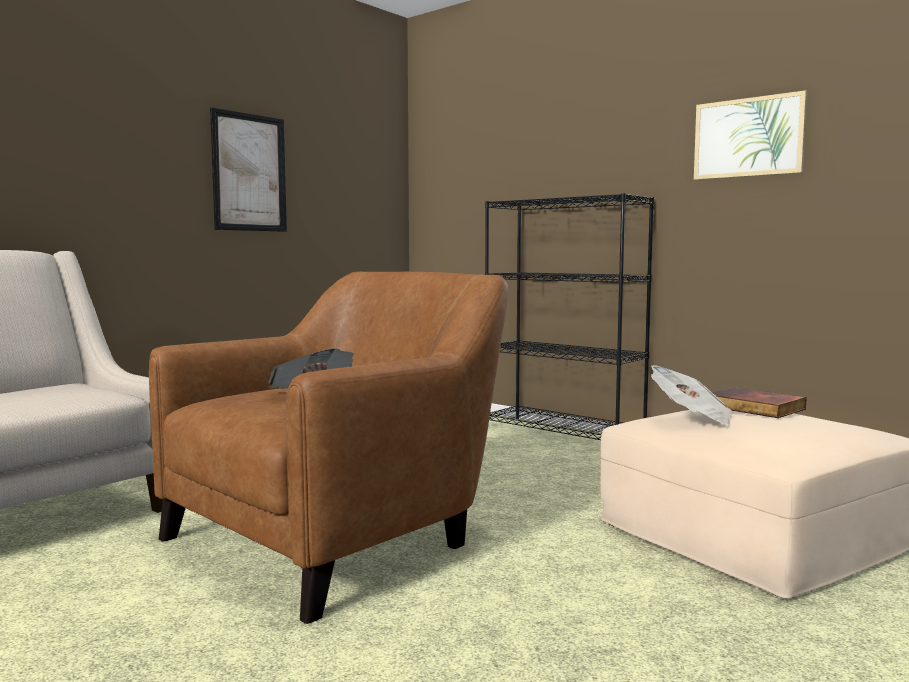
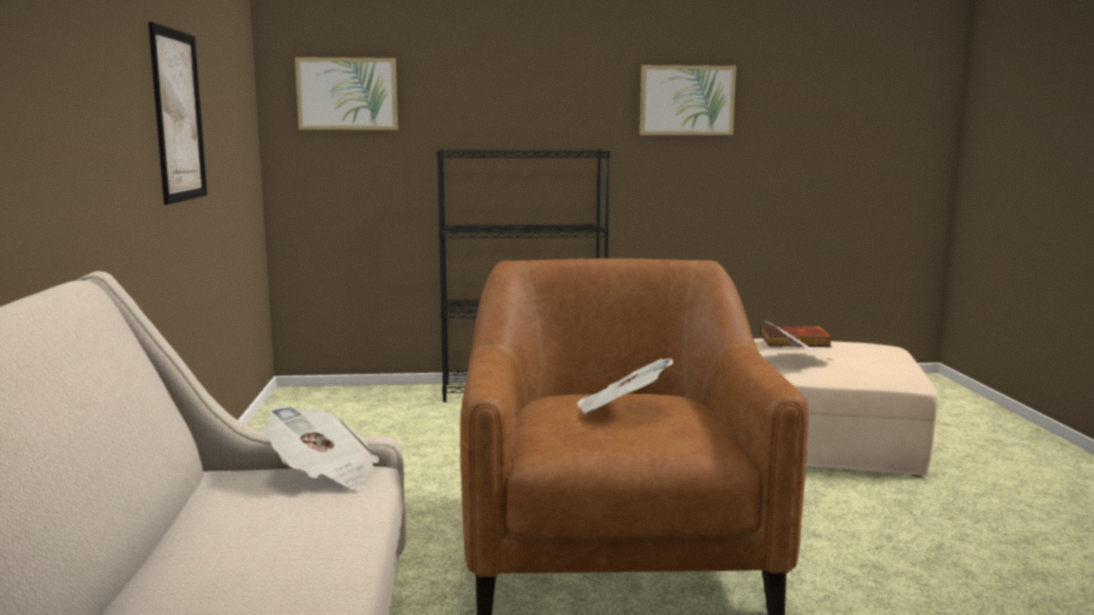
camera: 45 degrees left, 5 degrees up
(100, 393) = (325, 475): none -> newspaper
(460, 162) = (347, 94): none -> picture

